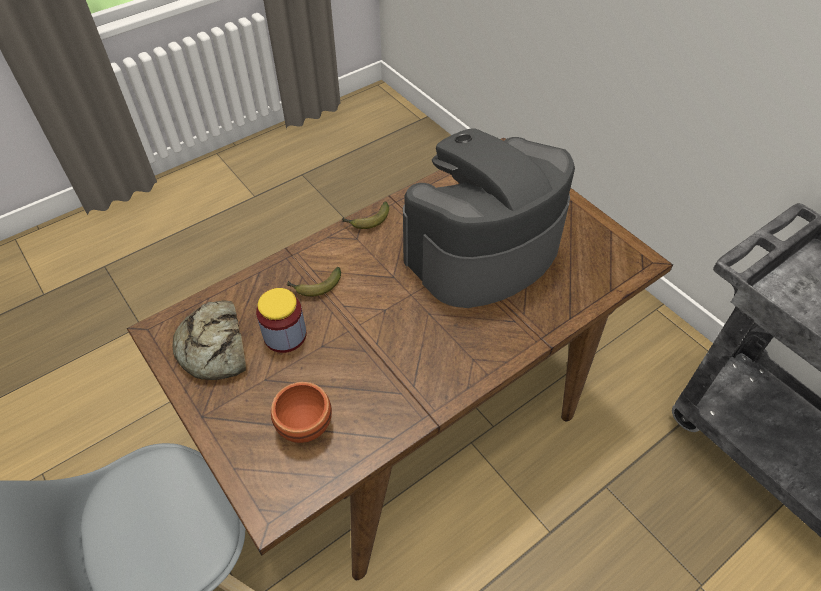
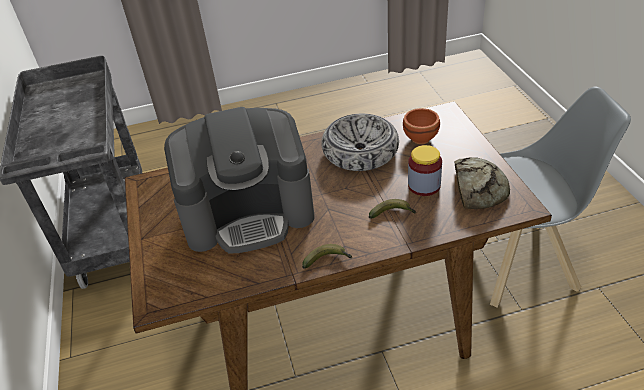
camera: 155 degrees left, 10 degrees down
(388, 376) = (360, 151): none -> bowl

